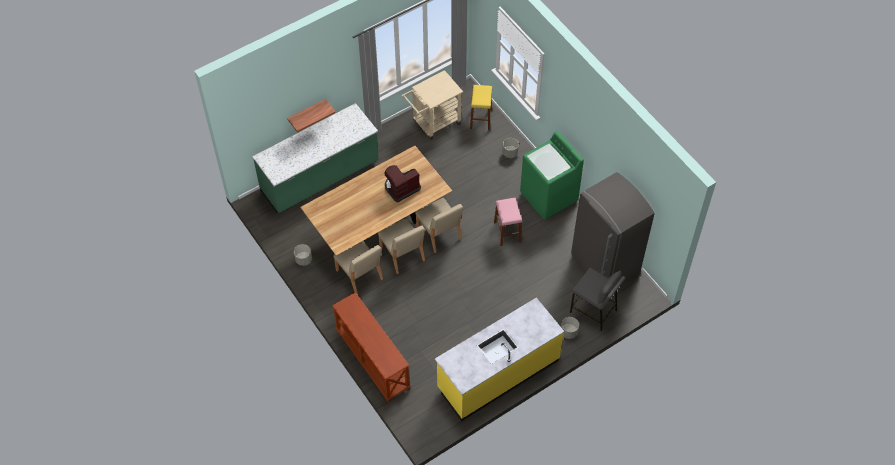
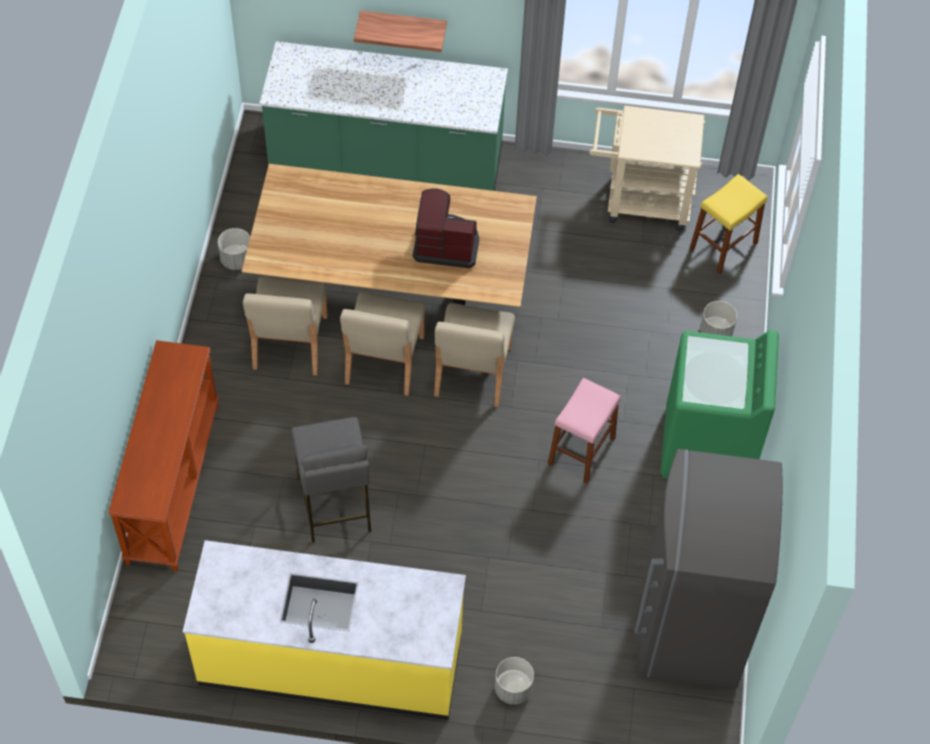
camera: 40 degrees right, 0 degrees up
(593, 311) = (589, 688): grey stool -> grey stool (334, 504)

